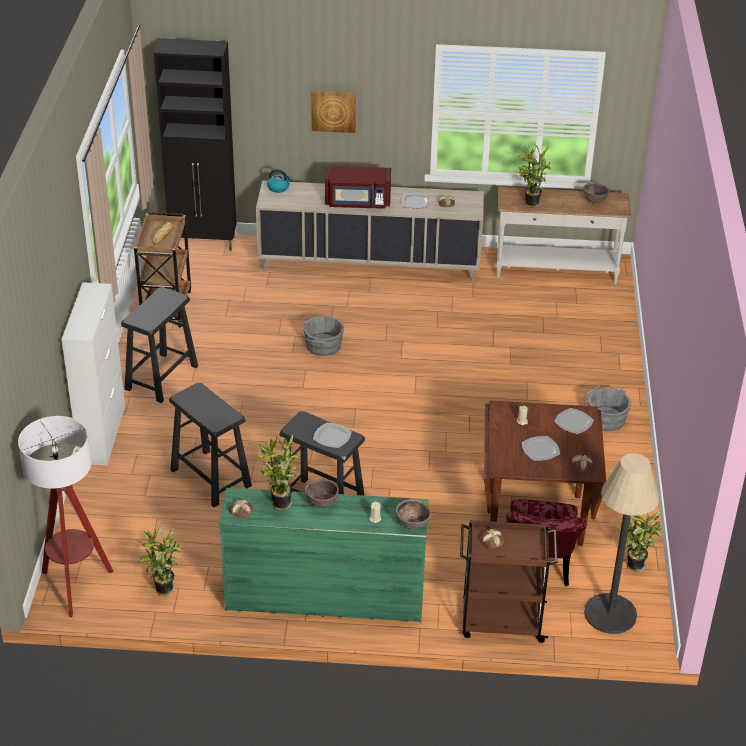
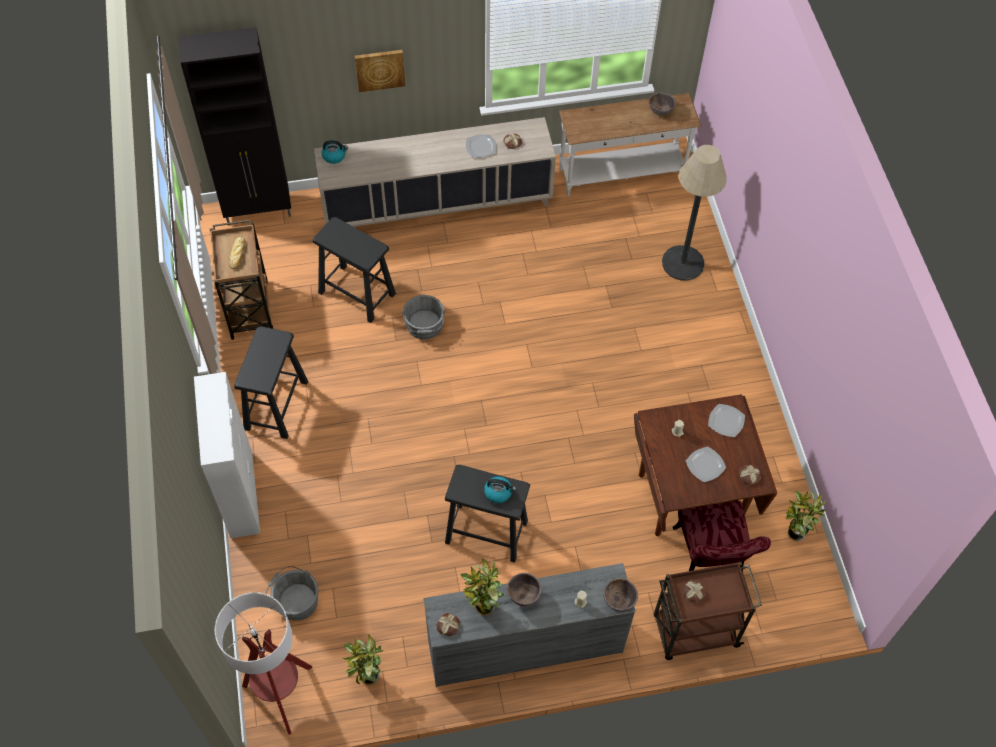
camera: 15 degrees left, 20 degrees up
(210, 477) = (368, 524): black stool -> black stool (356, 293)
(324, 598) = (524, 646): green dresser -> grey dresser
(332, 436) = (498, 492): plate -> kettle
(358, 202) = (422, 160): red microwave -> none
(530, 204) = (598, 129): potted plant -> none
(604, 418) = (719, 357): grey bucket -> grey bucket (295, 600)
(610, 614) = (789, 597): floor lamp -> floor lamp (682, 263)

